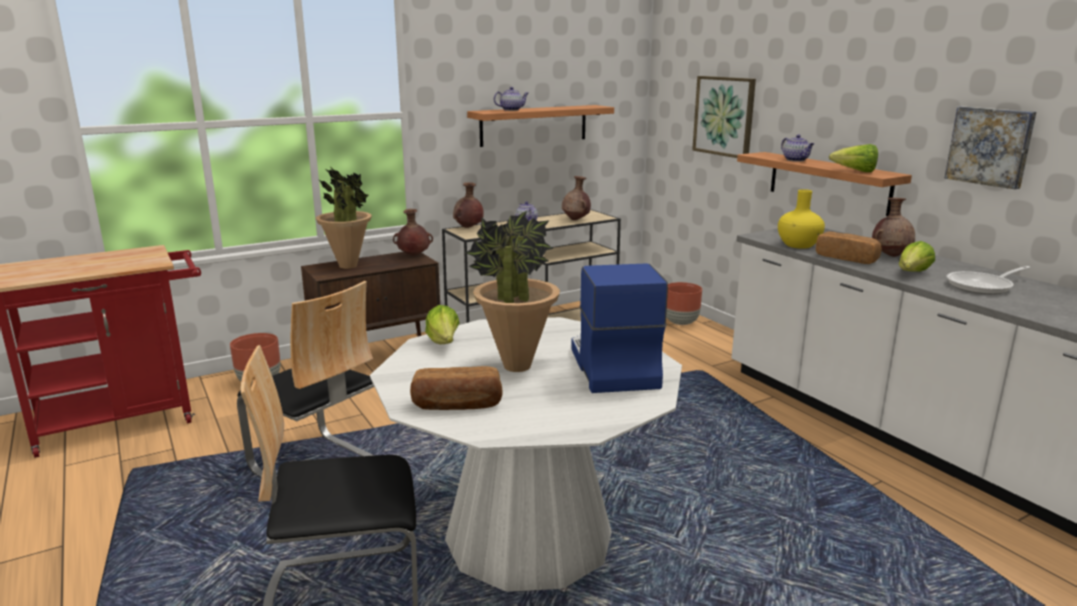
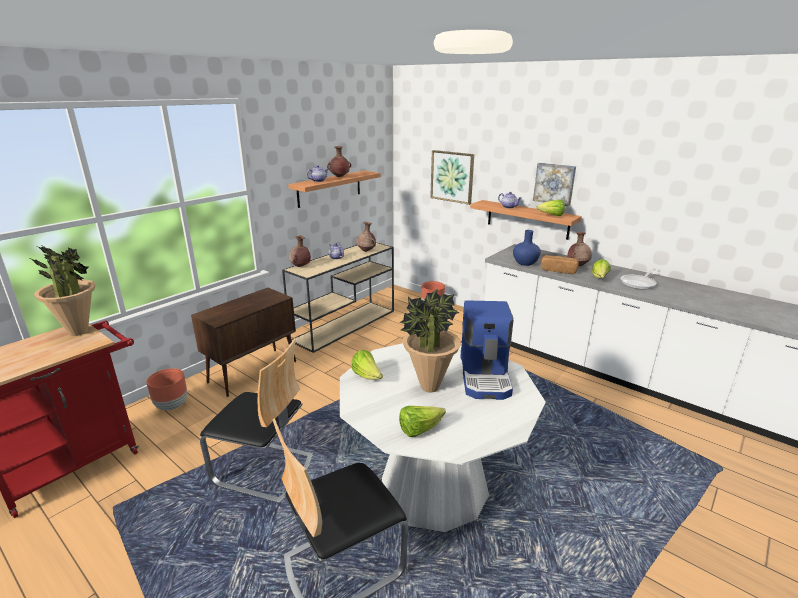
camera: 20 degrees left, 5 degrees up
(348, 266) = (229, 310): potted plant -> potted plant (79, 332)
(413, 256) = (270, 293): brown vase -> brown vase (339, 177)
(457, 405) = (419, 429): bread -> lettuce
(611, 367) = (485, 376): coffee machine -> coffee machine turned 150 degrees counterclockwise
(798, 245) = (525, 263): yellow vase -> blue vase
(990, 146) = (629, 201): picture -> picture (554, 183)

